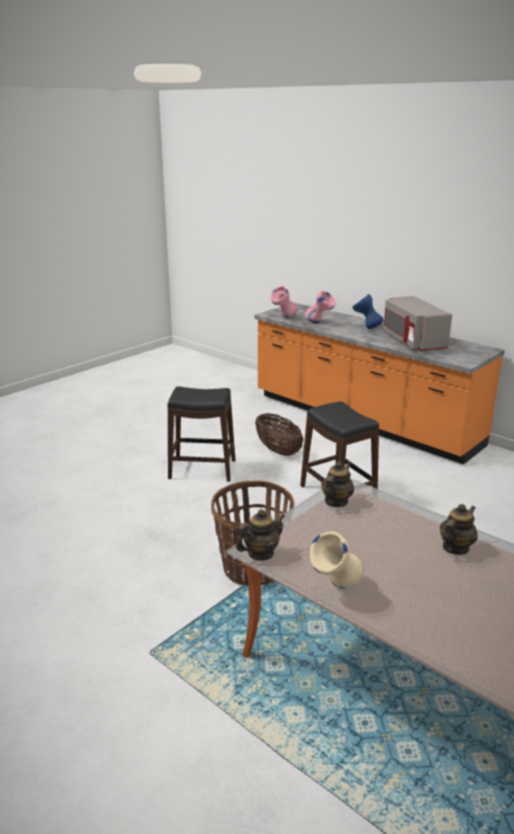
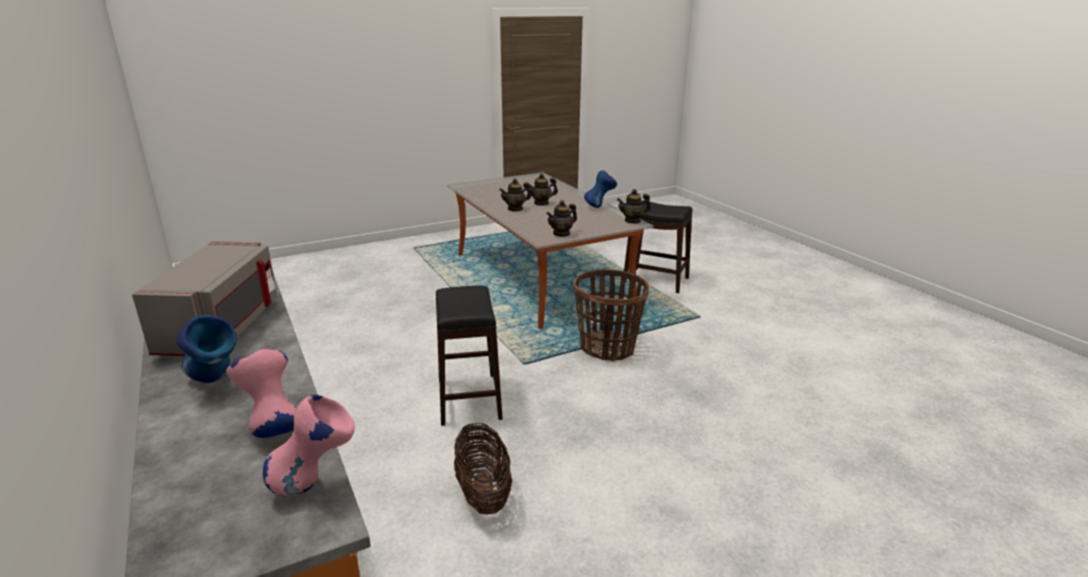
camera: 160 degrees left, 0 degrees up
(202, 469) = (621, 480): black stool -> black stool (655, 280)
(335, 588) = (600, 206): beige vase -> blue vase
(437, 577) = (541, 203): none -> teapot

